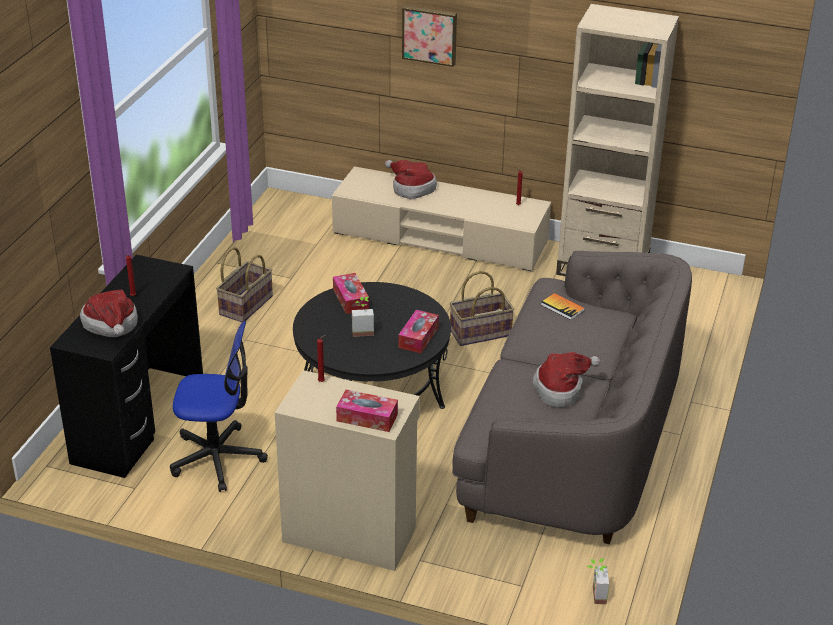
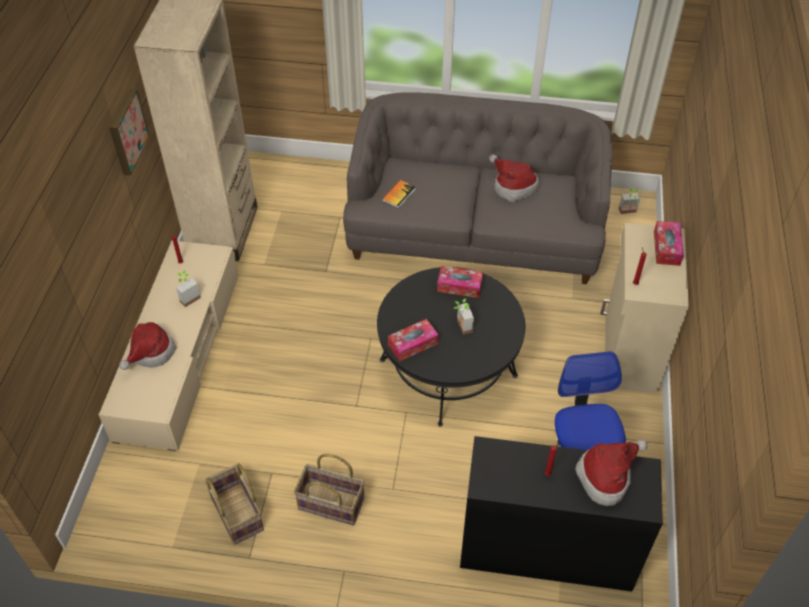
camera: 100 degrees left, 15 degrees up
(430, 34) = (81, 220): picture -> picture (126, 131)
(472, 207) = (188, 297): none -> potted plant
(480, 333) = (343, 303): basket -> basket (238, 513)

